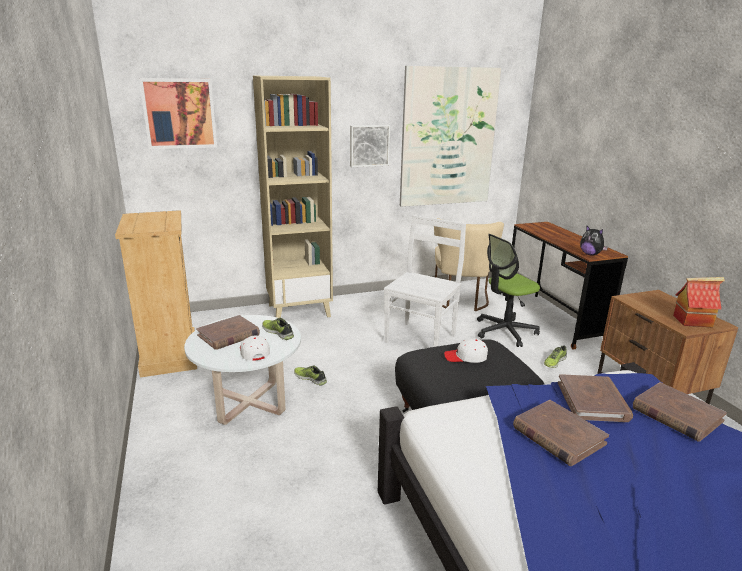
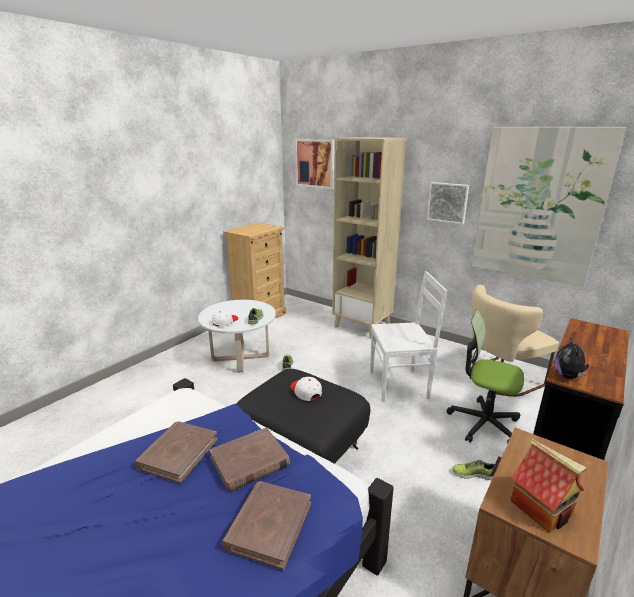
camera: 55 degrees right, 0 degrees up
(228, 335) = (236, 309): brown book -> none

